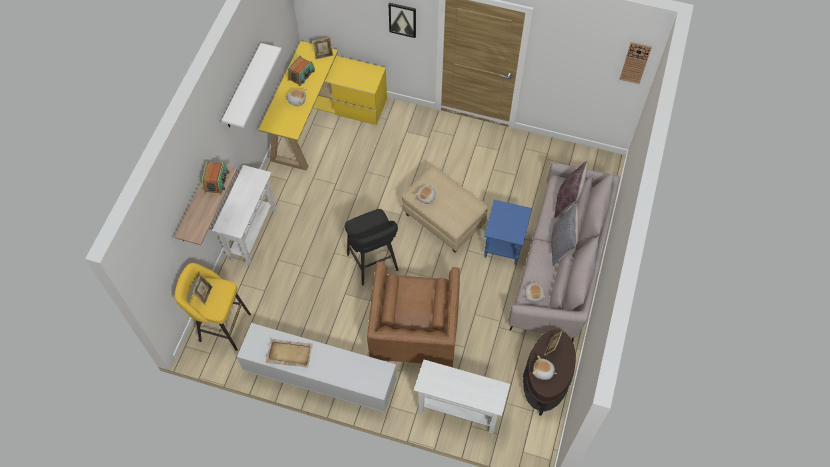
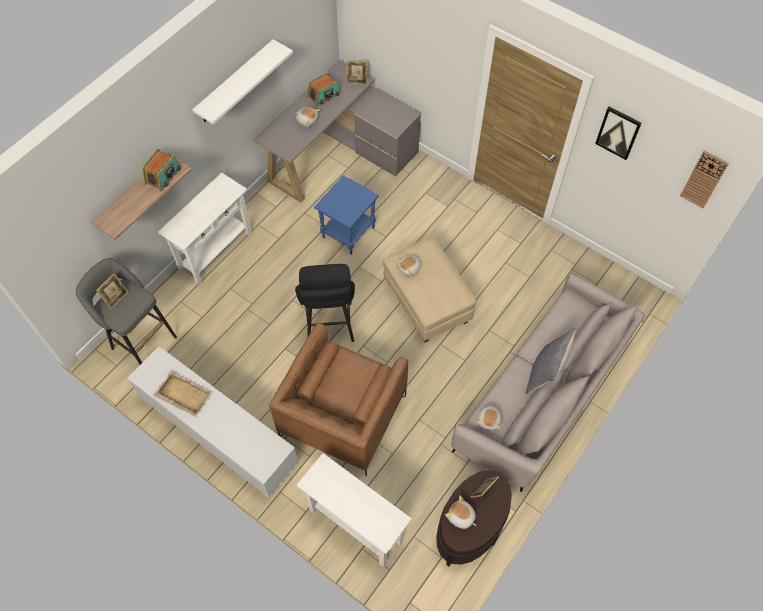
camera: 20 degrees right, 0 degrees up
(222, 327) = (141, 341): yellow stool -> grey stool
(321, 120) = (339, 154): yellow desk -> grey desk
(402, 19) = (445, 58): picture -> picture (618, 132)
(503, 245) = (483, 351): blue side table -> blue side table (348, 232)
(567, 200) = (573, 323): brown pillow -> none

